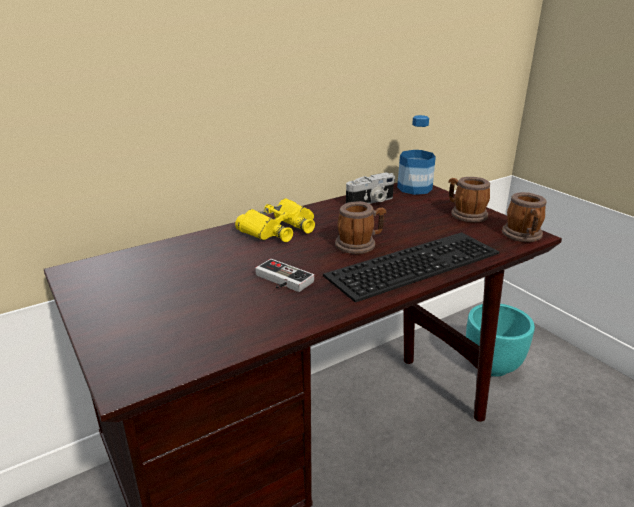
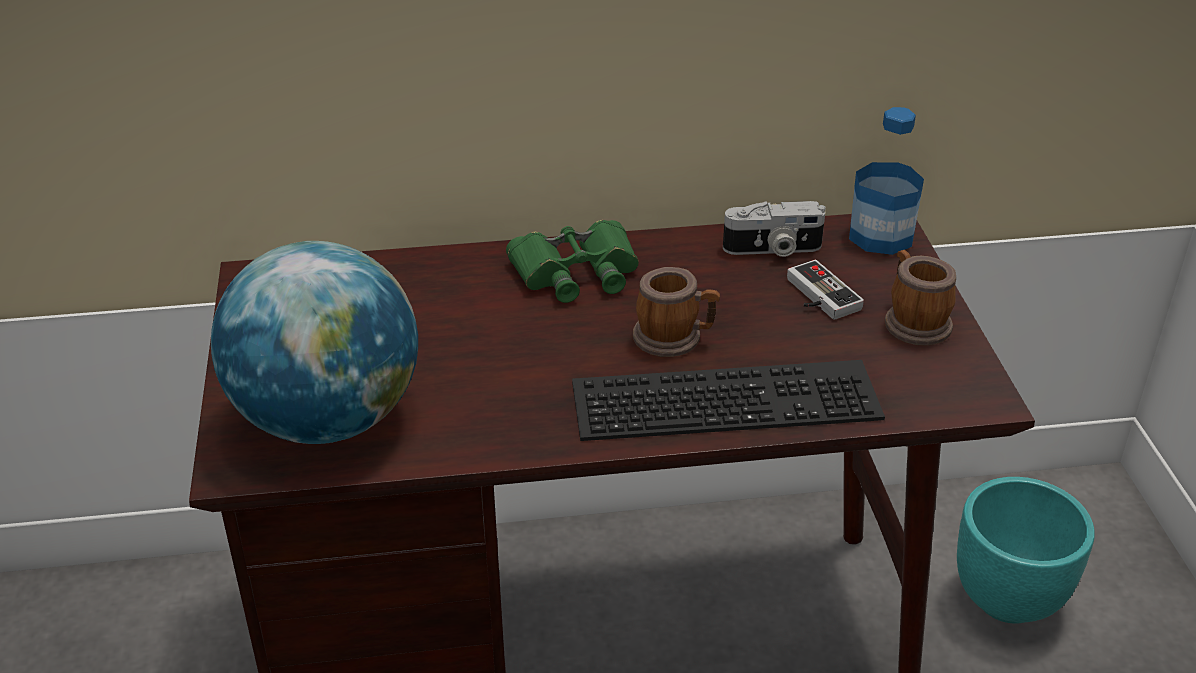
camera: 25 degrees right, 10 degrees up
(180, 333) = (328, 419): none -> globe
(279, 229) = (576, 272): yellow binoculars -> green binoculars
(280, 281) = (507, 373): game controller -> game controller (817, 296)
(523, 236) = (967, 397): mug -> none

